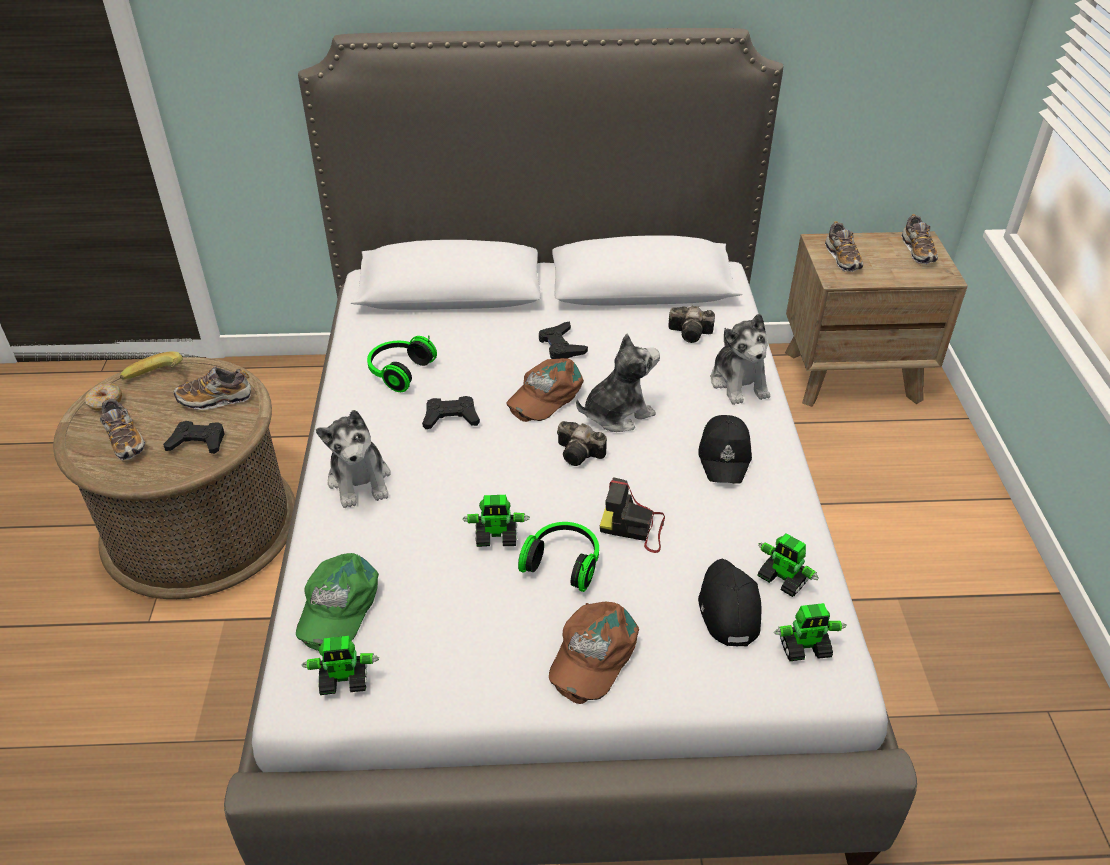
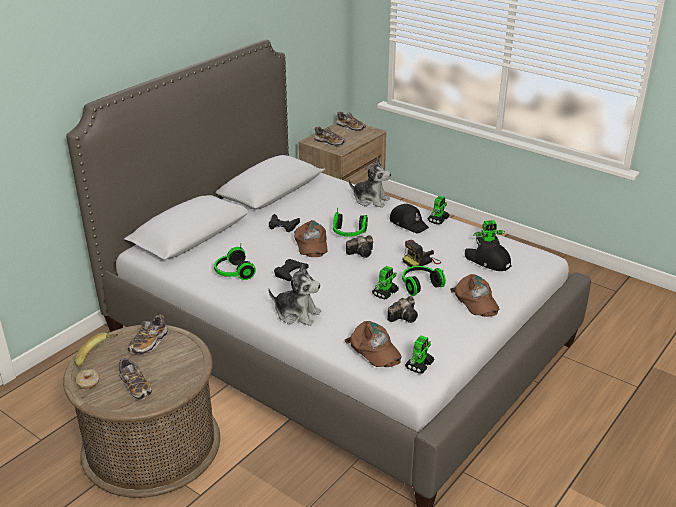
camera: 50 degrees left, 10 degrees down
(125, 440) = (135, 386): shoe -> shoe turned 45 degrees clockwise
(198, 442) = (177, 361): black game controller -> none
(337, 605) = (374, 349): green cap -> brown cap
(617, 413) = (348, 233): plush toy -> headphones
(692, 333) = (324, 194): camera -> camera (404, 317)
(805, 647) = (523, 256): toy robot -> toy robot (438, 219)

